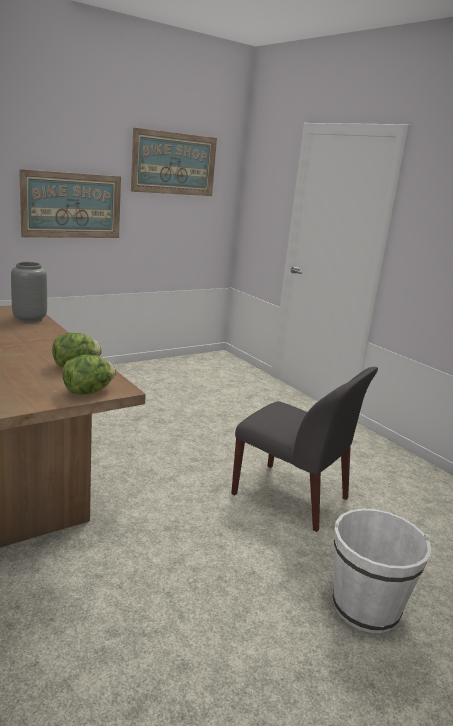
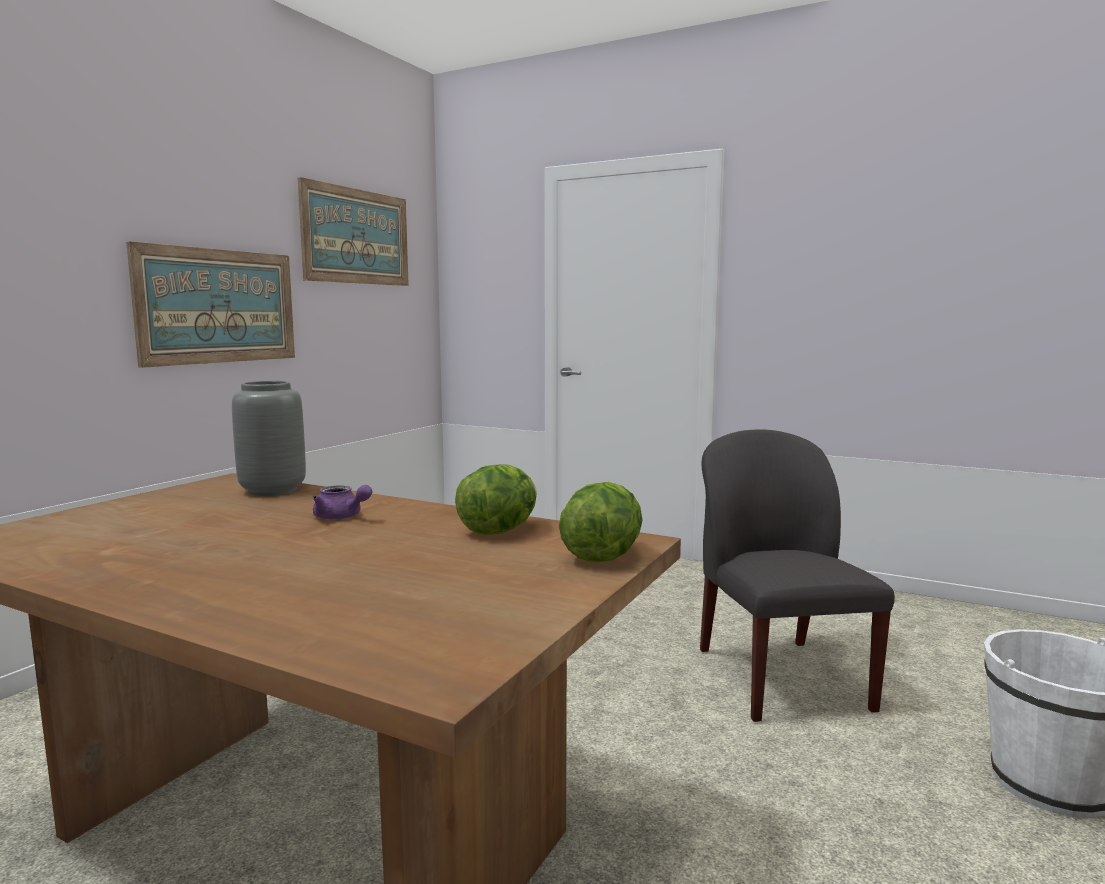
camera: 25 degrees left, 10 degrees down
(28, 341) = (341, 517): none -> purple teapot
(293, 497) = (779, 677): grey chair -> grey chair turned 105 degrees counterclockwise

